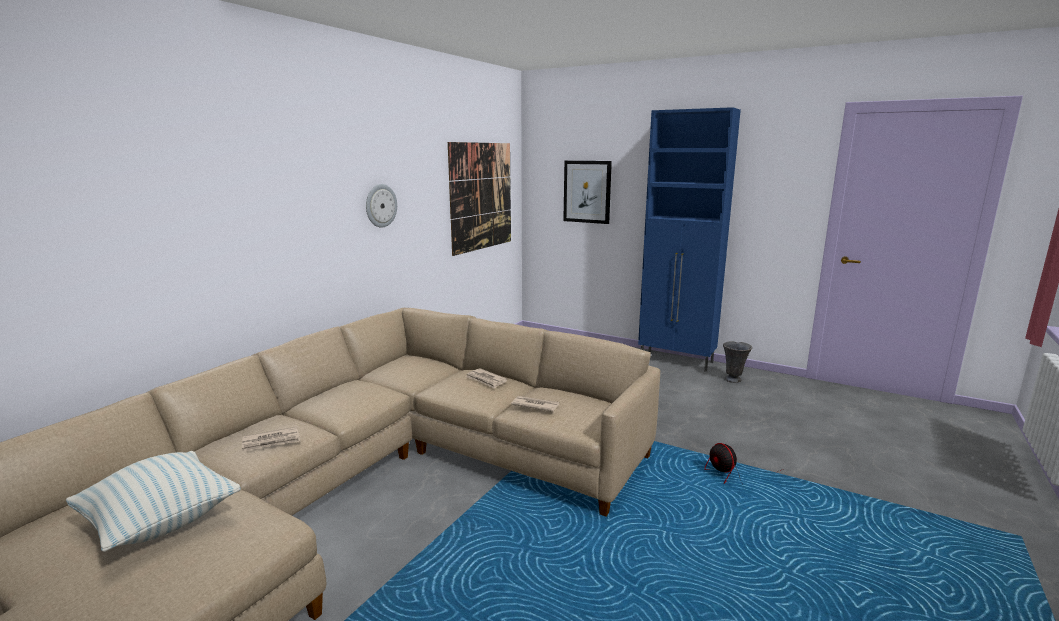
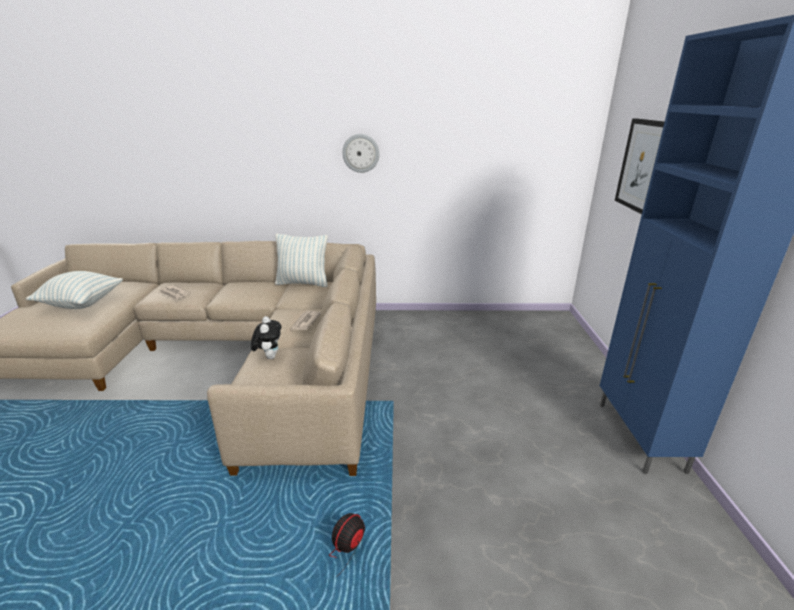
camera: 60 degrees right, 10 degrees up
(382, 368) = (303, 283): none -> pillow
(482, 196) = (513, 155): picture -> none
(535, 405) = (269, 356): newspaper -> plush toy
(734, 380) = (653, 511): grey vase -> none

